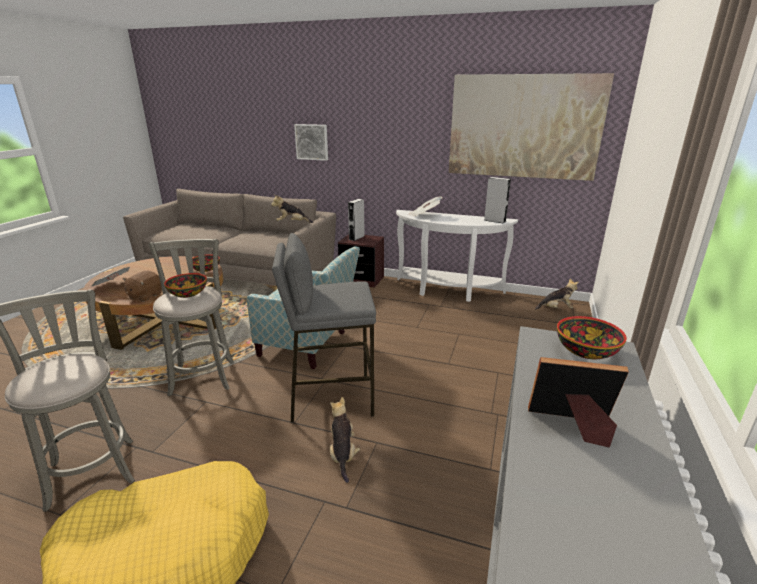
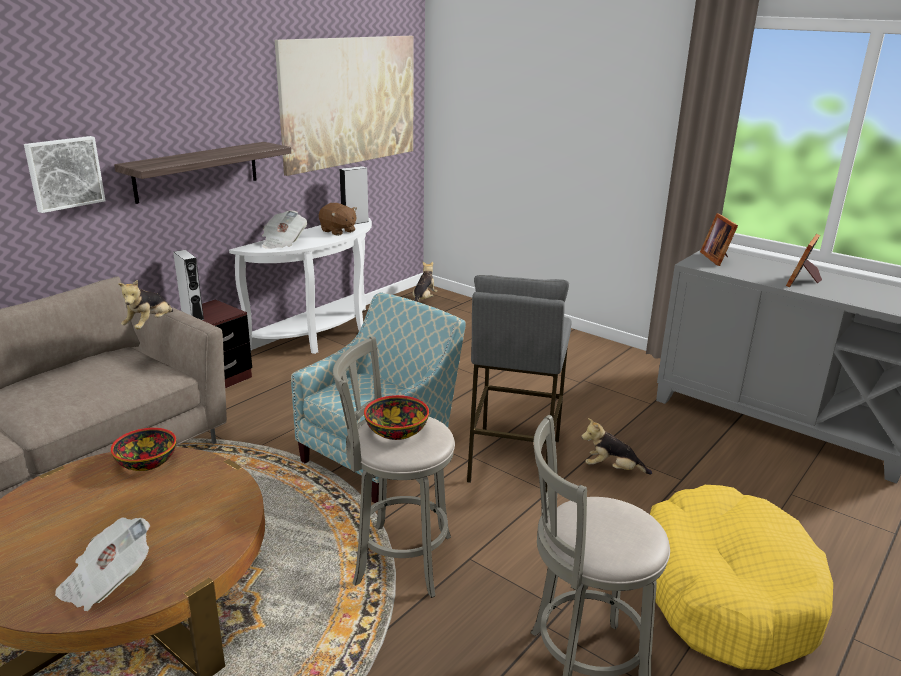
camera: 70 degrees left, 0 degrees up
(145, 296) = (219, 533): brown plush toy -> brown plush toy (338, 231)
(384, 156) = (197, 171): none -> shelf
(586, 351) = (717, 258): bowl -> picture frame

